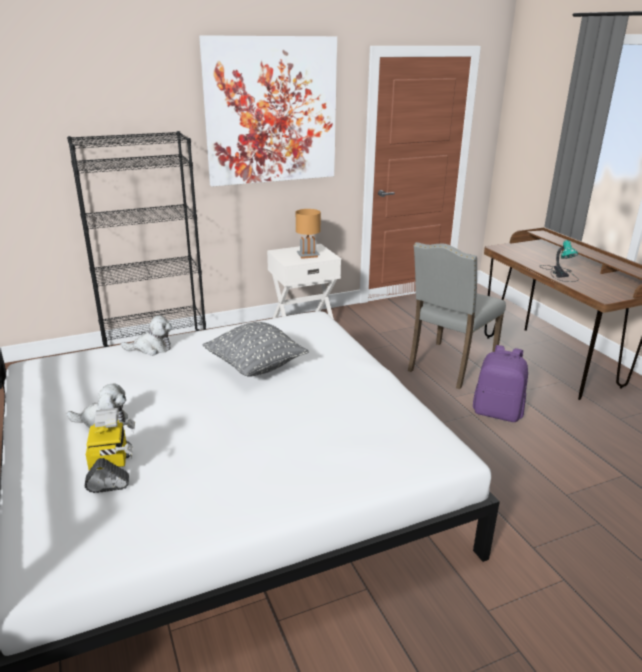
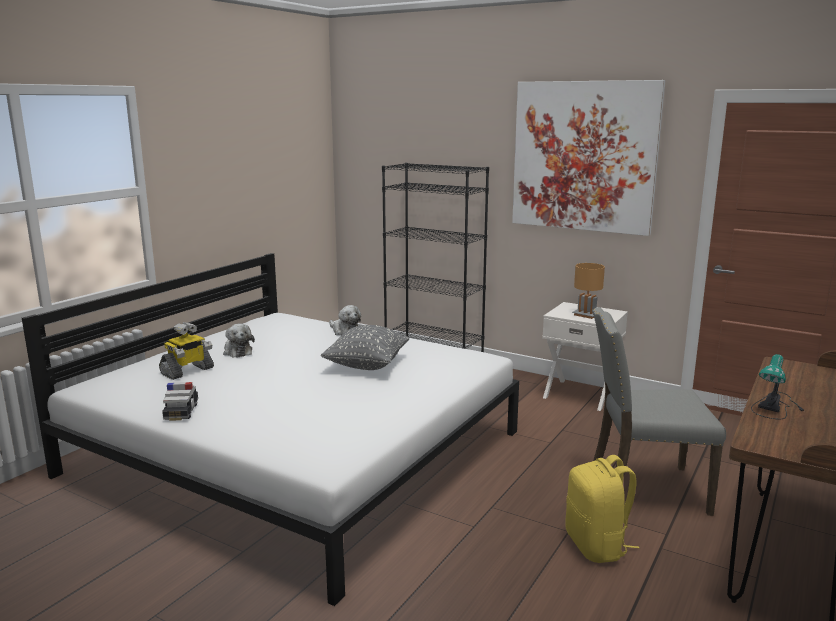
camera: 55 degrees right, 10 degrees down
(232, 506) = (181, 411): none -> toy car
(497, 412) = (597, 546): purple backpack -> yellow backpack

